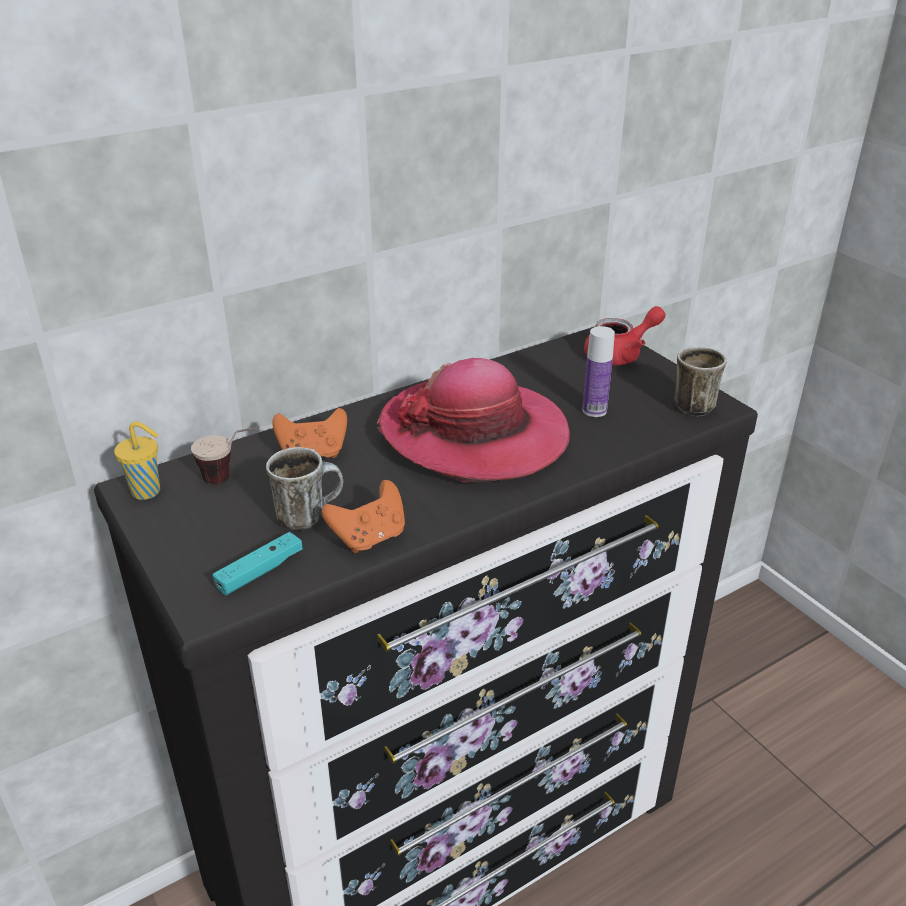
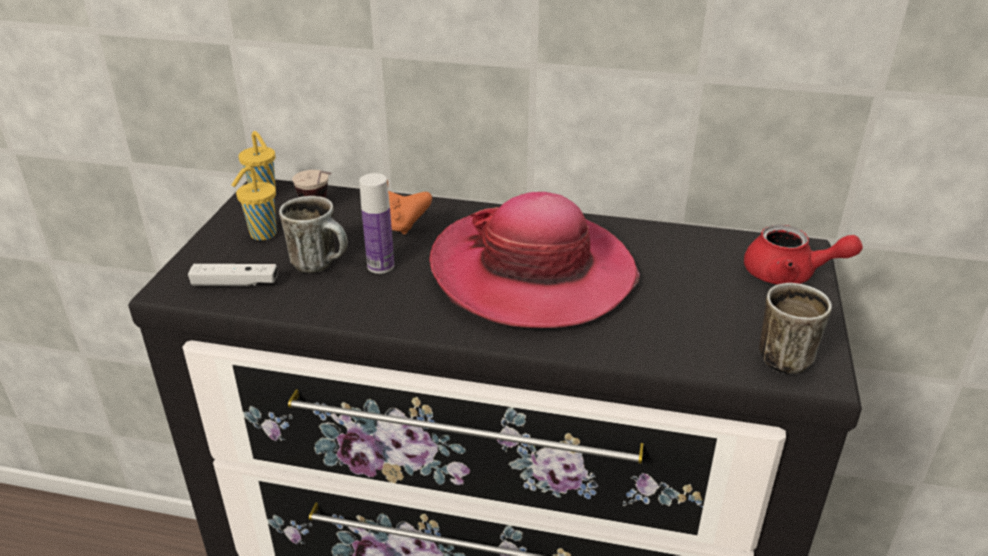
camera: 45 degrees right, 0 degrees up
(208, 523) = (261, 235): none -> yellow cup
(260, 571) = (235, 283): turquoise game controller -> white game controller
(369, 537) = (330, 303): orange game controller -> none
(594, 410) = (673, 309): bottle -> bottle (380, 266)

